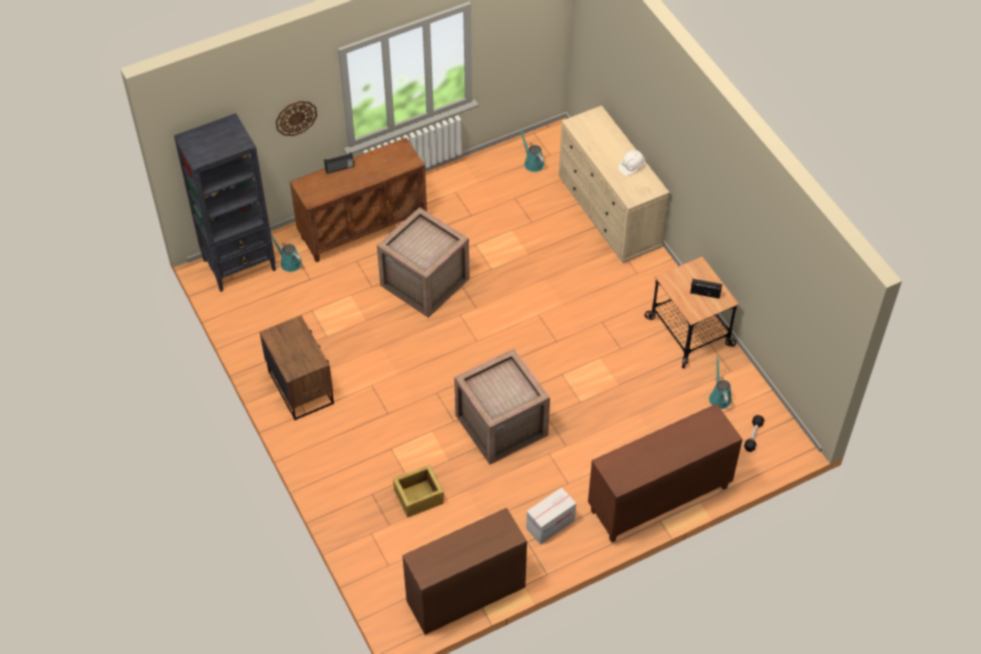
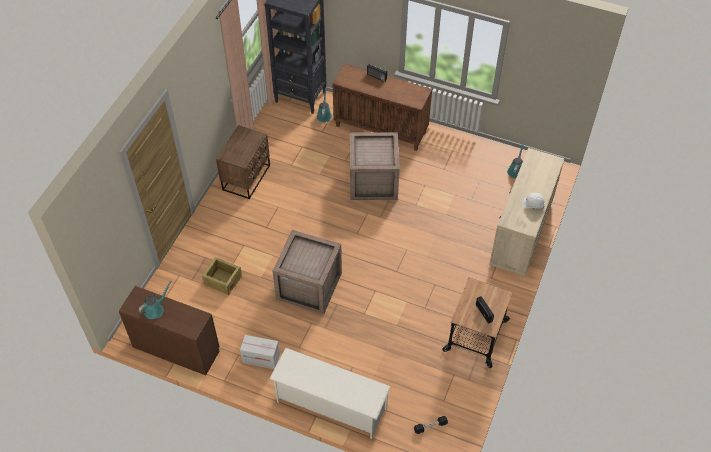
camera: 50 degrees right, 0 degrees up
(296, 118) = (365, 24): wall clock -> none
(658, 500) = (330, 405): brown cabinet -> white shoe rack
(719, 397) = (442, 386): turquoise watering can -> turquoise watering can (155, 309)

